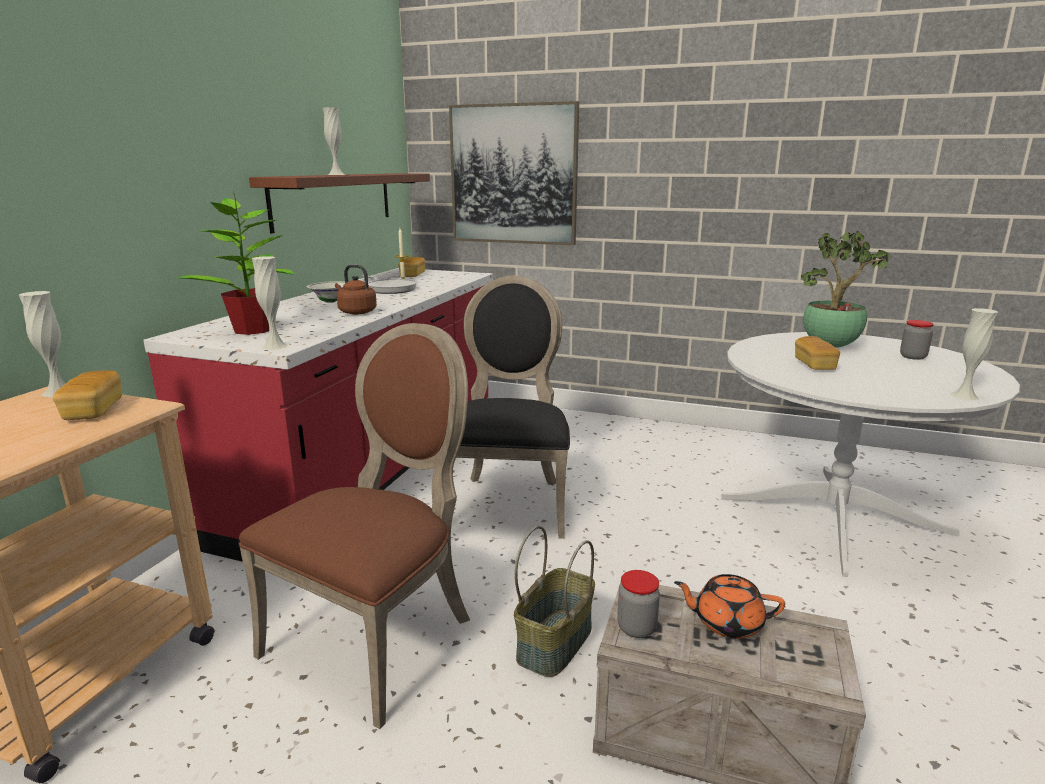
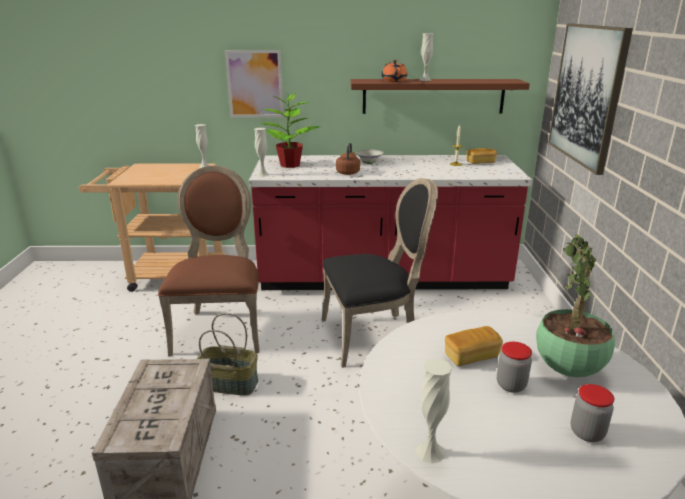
camera: 70 degrees right, 5 degrees up
(93, 411) = (185, 176): bread -> none
(106, 191) = (255, 84): none -> picture
(378, 635) = (220, 329): brown chair -> brown chair turned 105 degrees counterclockwise
(389, 289) = (423, 166): frying pan -> none
(636, 628) = (162, 368): jar -> jar (511, 385)
(726, 622) = (170, 399): orange teapot -> orange teapot (394, 80)

